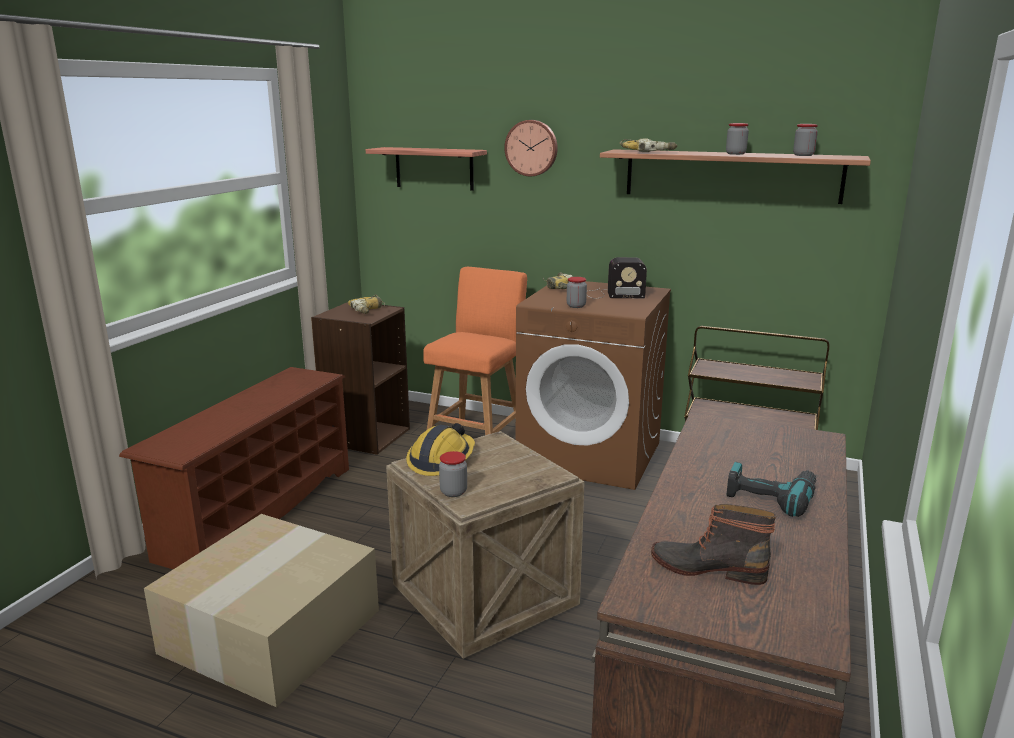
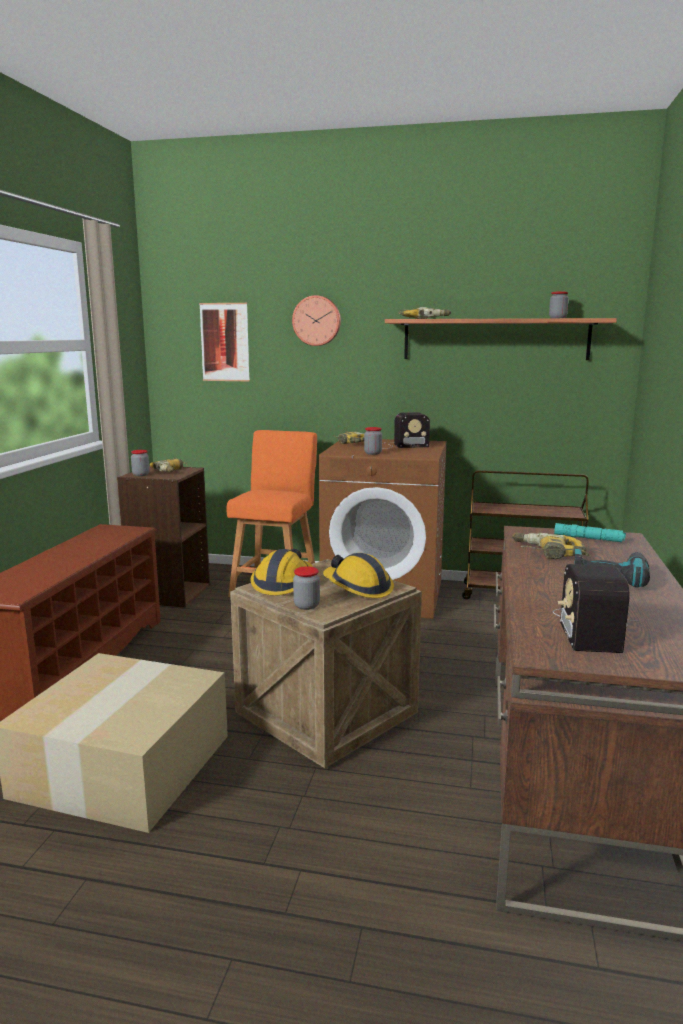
camera: 10 degrees left, 5 degrees down
(434, 168) = (225, 342): shelf -> picture
(516, 472) = (358, 587): none -> hard hat
(708, 567) = (590, 627): boot -> radio
(718, 457) = (548, 553): none -> power drill
(735, 154) = (501, 318): jar -> jar (141, 475)
(777, 438) = (588, 538): none -> turquoise flashlight

